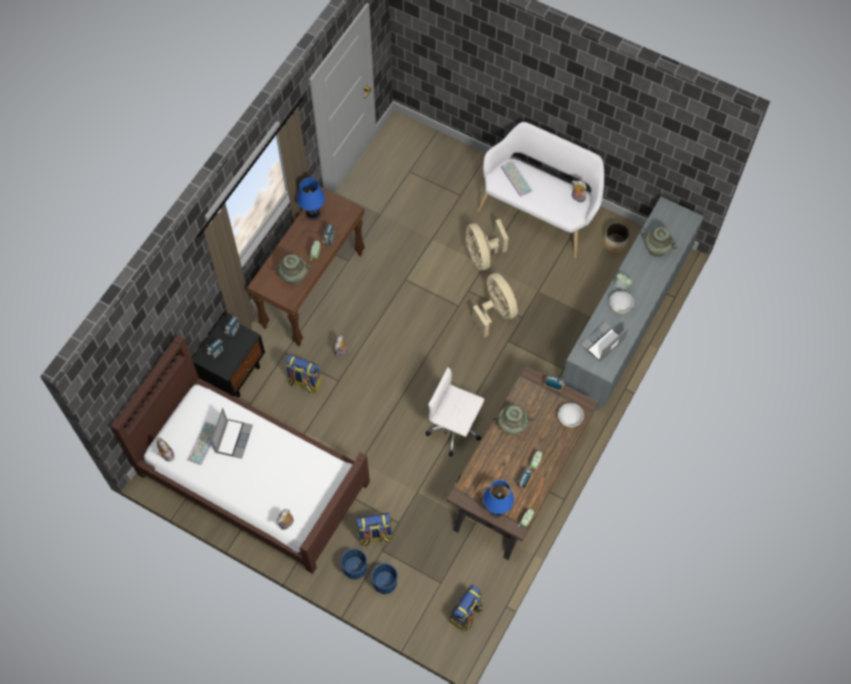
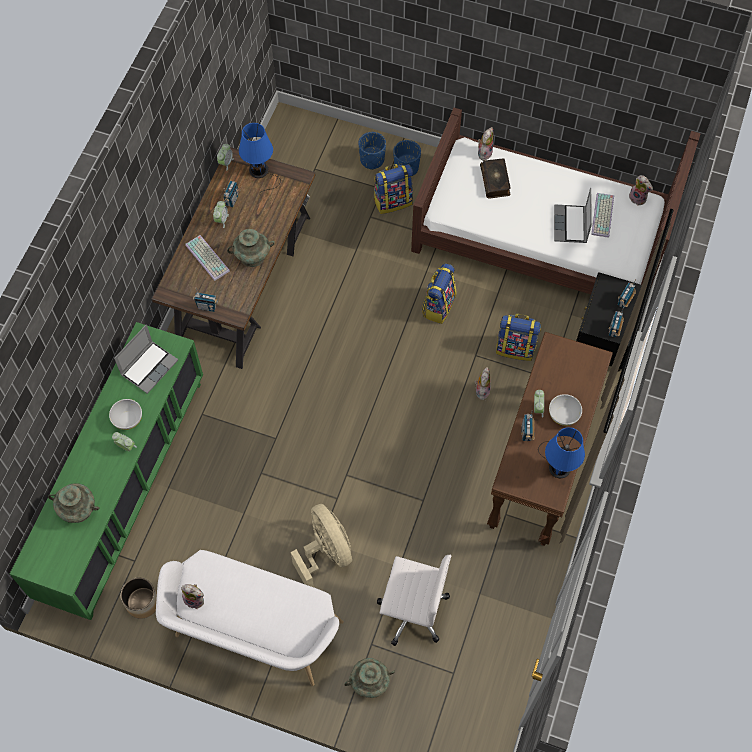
camera: 170 degrees right, 0 degrees up
(285, 492) = (495, 181): none -> book
(294, 276) = (557, 376): turquoise vase -> turquoise vase (369, 682)
(455, 429) = (325, 322): white office chair -> white office chair (412, 610)
(466, 614) = (284, 145): backpack -> backpack (438, 306)
(495, 312) = (296, 474): beige fan -> none
(515, 179) = (288, 614): keyboard -> keyboard (208, 258)
(569, 419) = (185, 274): white bowl -> white bowl (563, 415)
(626, 321) = (123, 489): grey cabinet -> green cabinet

